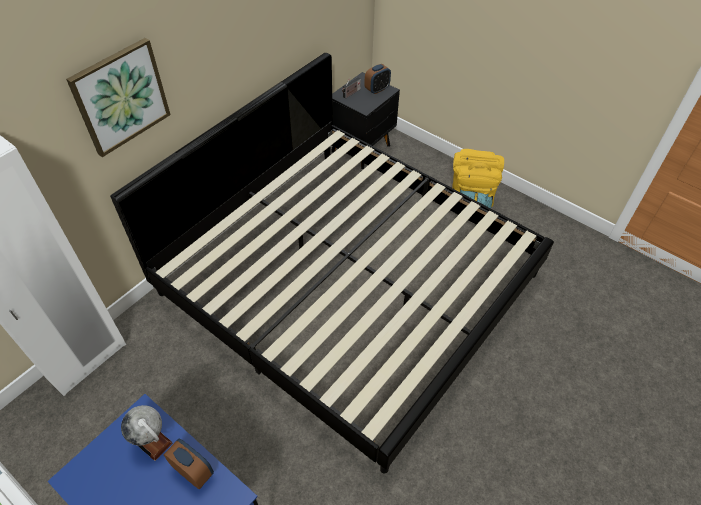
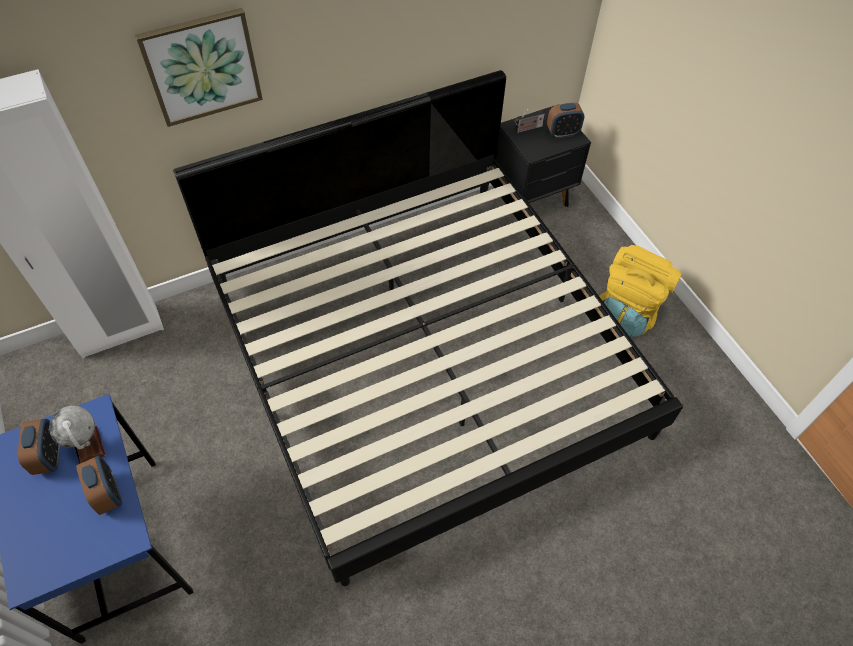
camera: 25 degrees right, 5 degrees up
(121, 465) = (50, 456): none -> alarm clock

